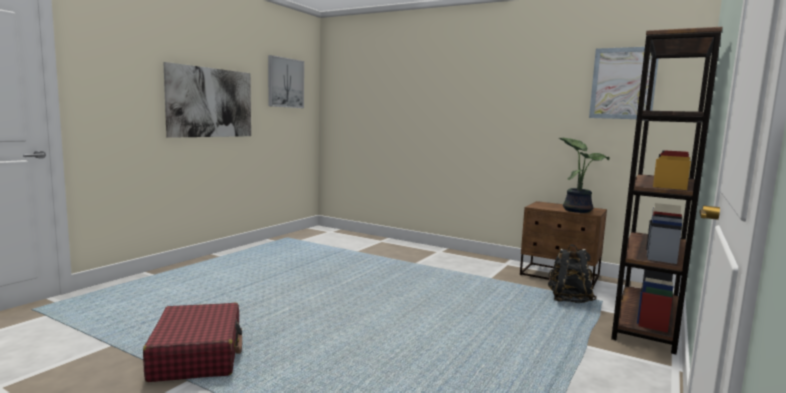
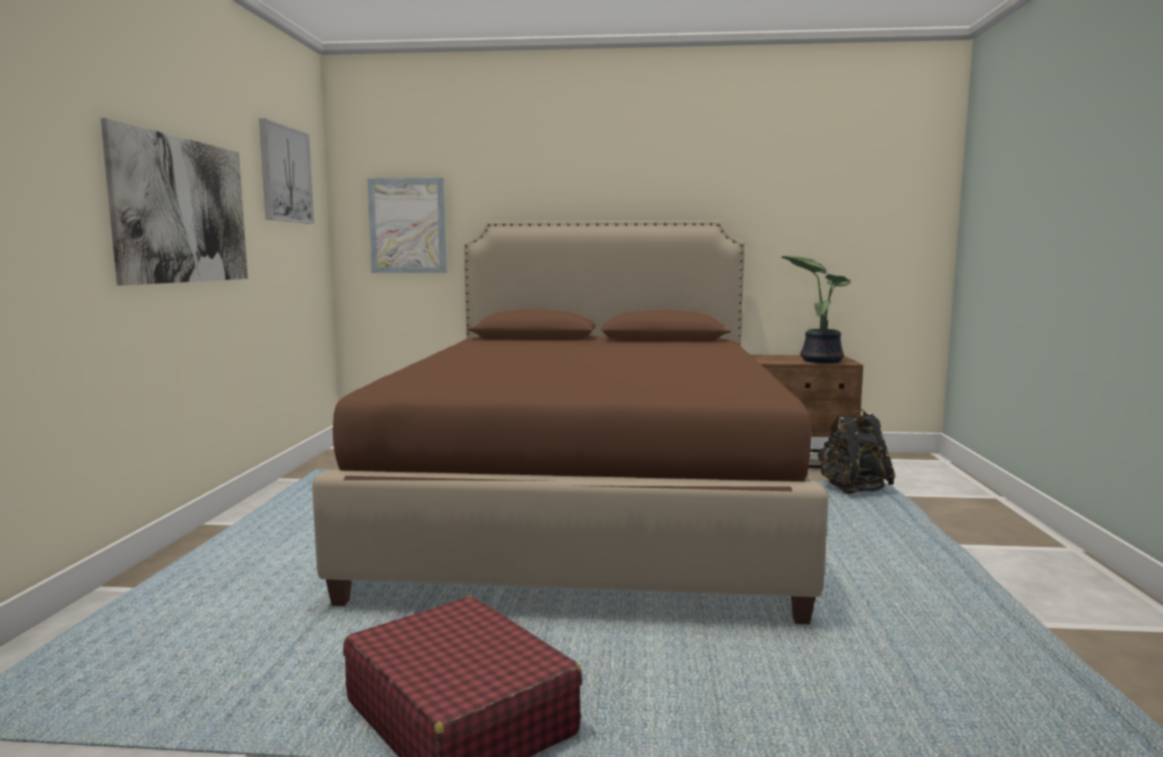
camera: 25 degrees left, 0 degrees up
(390, 279) = (588, 507): none -> brown bed
(623, 83) = (855, 175): picture -> picture (407, 226)
(646, 322) = (968, 500): brown bookcase -> none

